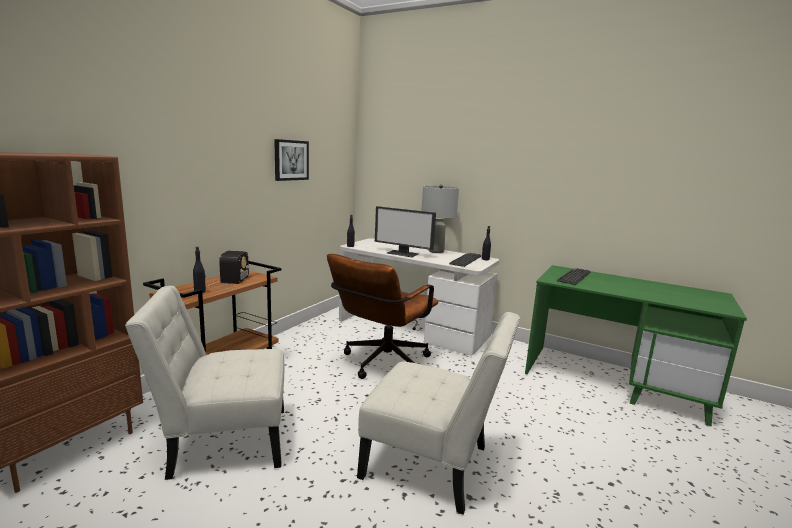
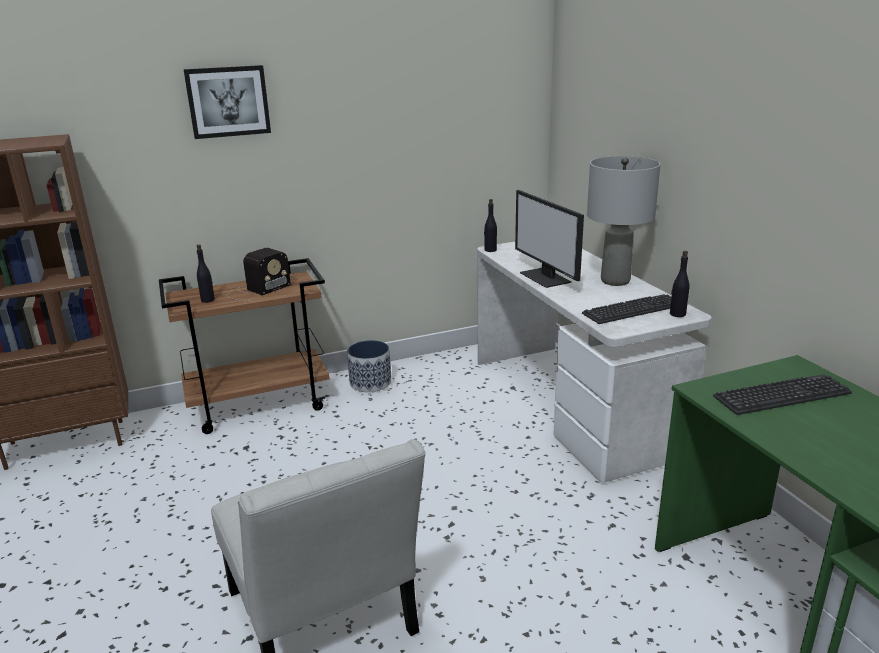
camera: 40 degrees right, 10 degrees up
(222, 441) = (172, 486): white chair -> none
(288, 344) = (371, 382): none -> planter
(291, 160) = (393, 111): picture -> picture (228, 101)
(381, 364) = (447, 451): brown office chair -> none

